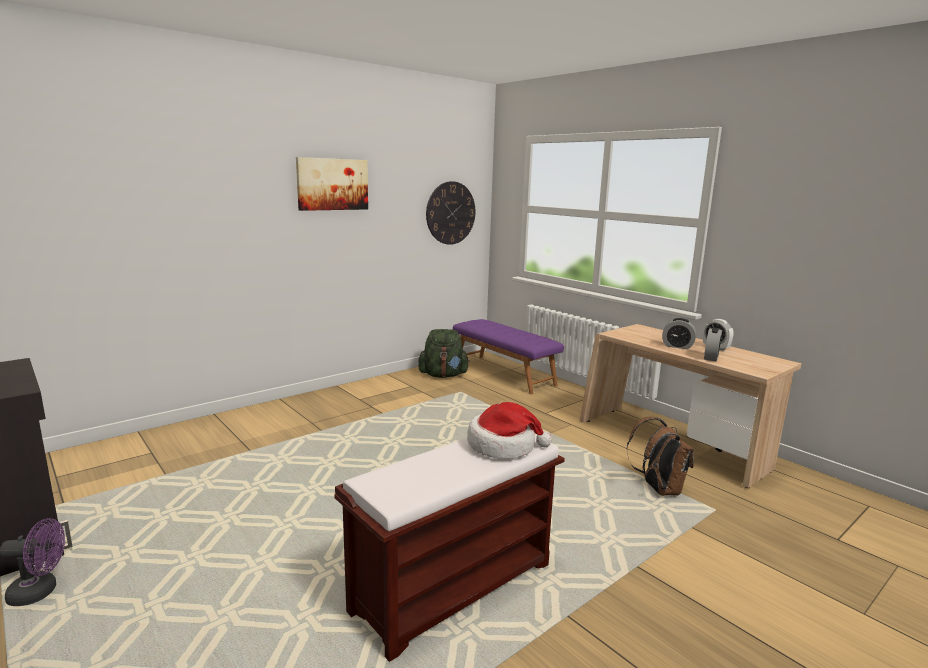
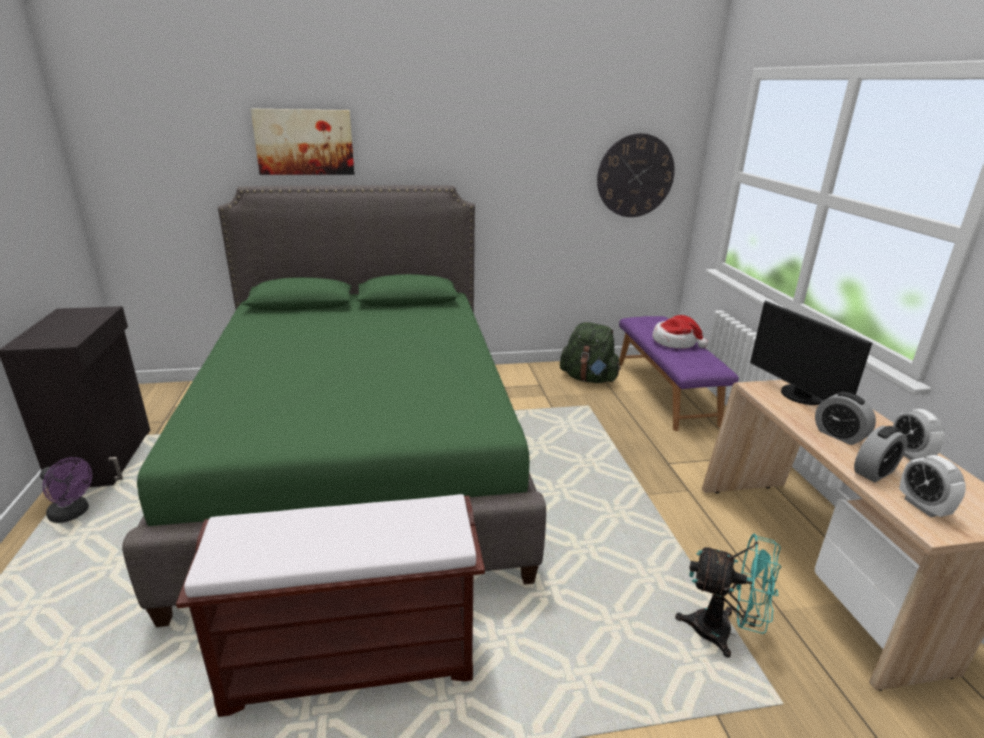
camera: 30 degrees right, 10 degrees up
(315, 466) = (361, 458): none -> green bed
(332, 184) = (469, 138): picture -> picture (304, 142)
(503, 445) = (412, 528): hat -> hat (675, 342)
(637, 333) = (799, 396): none -> monitor
(658, 489) = (722, 632): brown backpack -> turquoise fan
(746, 366) = (922, 506): none -> alarm clock

